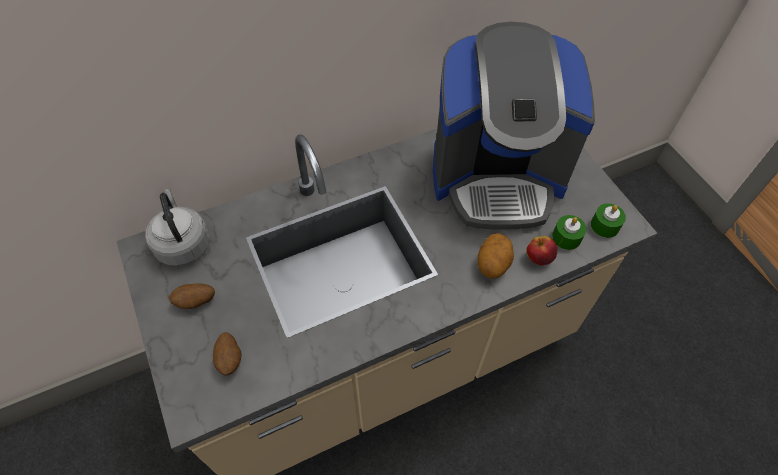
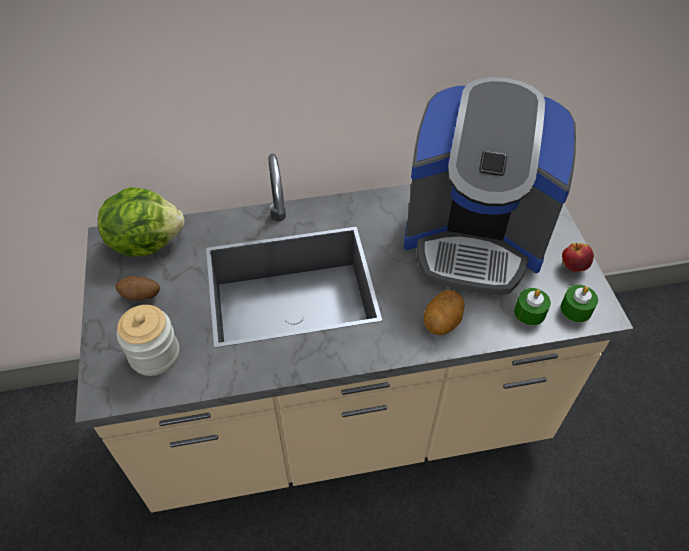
camera: 15 degrees right, 5 degrees down
(182, 243) = (146, 241): grey kettle -> lettuce
(230, 359) = (154, 355): potato -> jar
(538, 258) = (493, 326): apple -> apple (573, 266)

